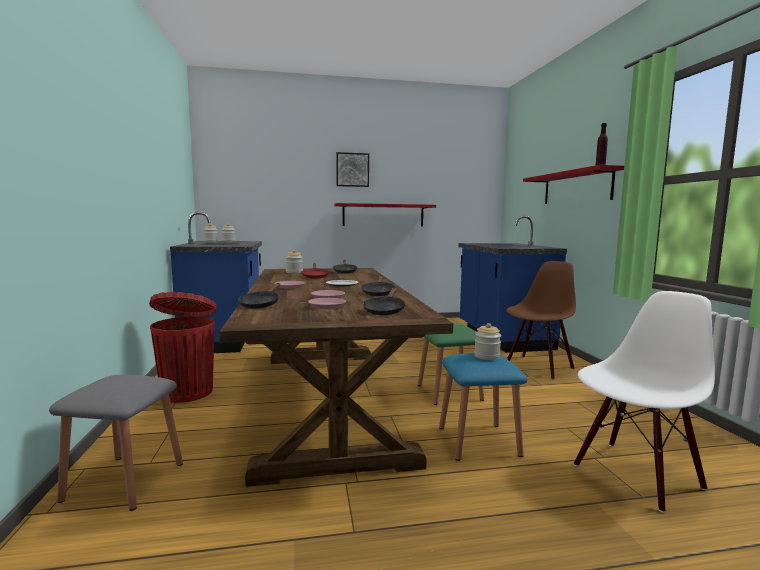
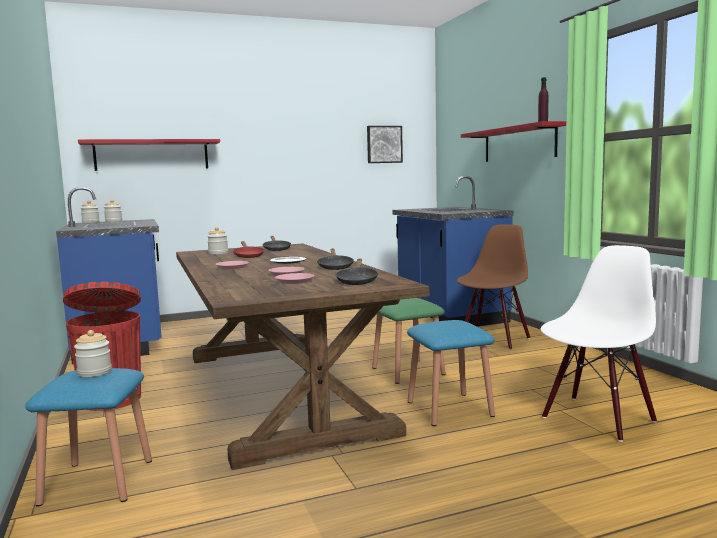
camera: 10 degrees left, 0 degrees up
(124, 481) = (97, 481): grey stool -> blue stool
(261, 304) = (224, 284): black frying pan -> none
(352, 170) = (260, 127): picture -> picture (384, 144)
(383, 215) = (300, 181): red shelf -> red shelf (152, 155)
(487, 356) = (453, 322): jar -> jar (94, 372)

